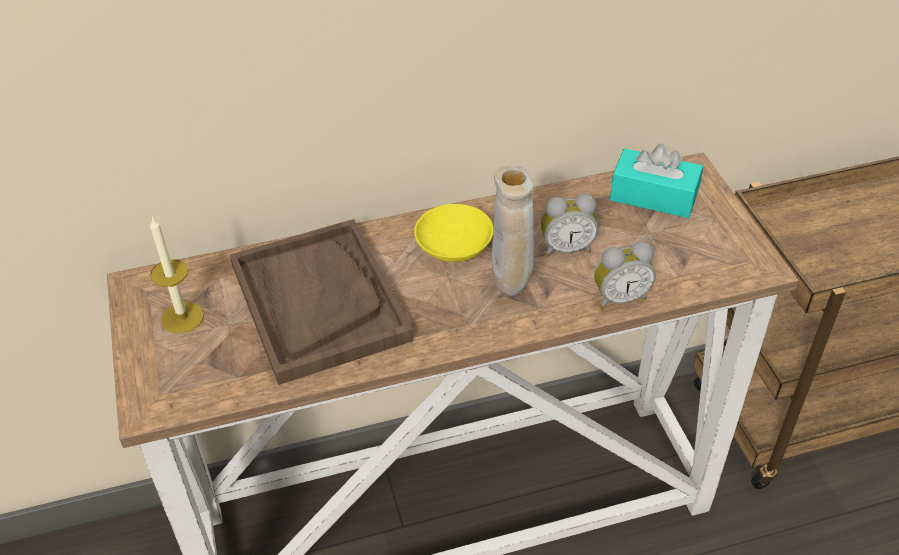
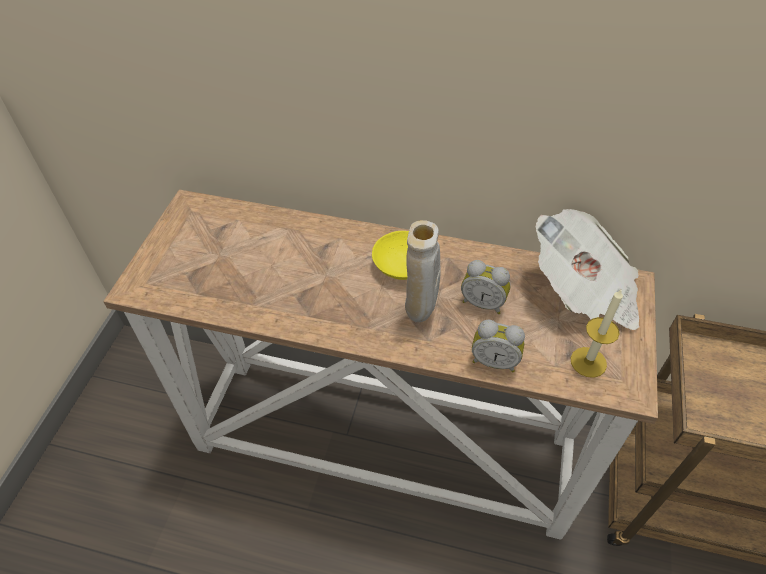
camera: 30 degrees right, 5 degrees up
(182, 317) = (197, 238): candle -> candle (588, 362)
(318, 302) = (284, 265): brown tray -> none
(653, 196) = (584, 291): turquoise tissue box -> newspaper

